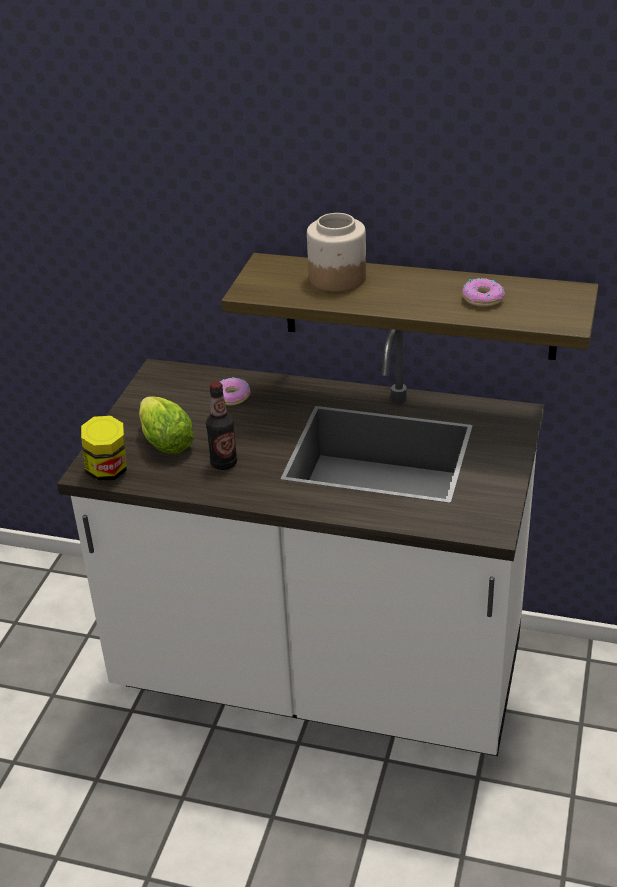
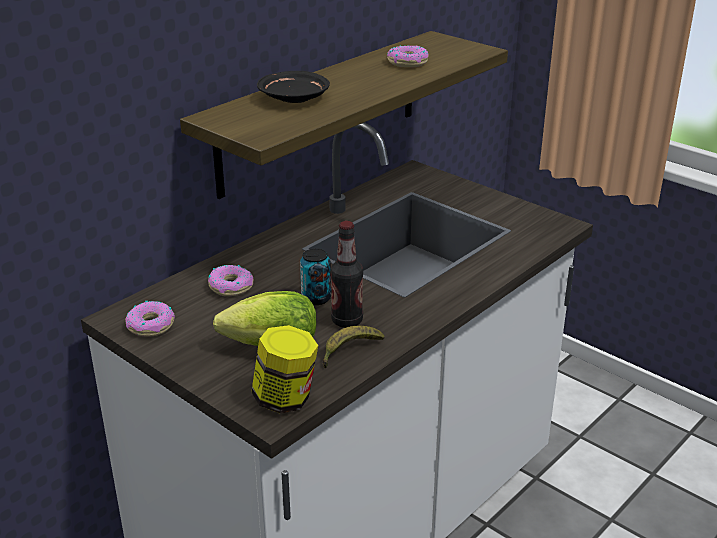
camera: 65 degrees left, 5 degrees down
(158, 386) = (151, 325): none -> donut
(183, 478) = (349, 351): none -> banana
(245, 439) = (316, 298): none -> can
(336, 278) = (293, 98): jar -> black plate

